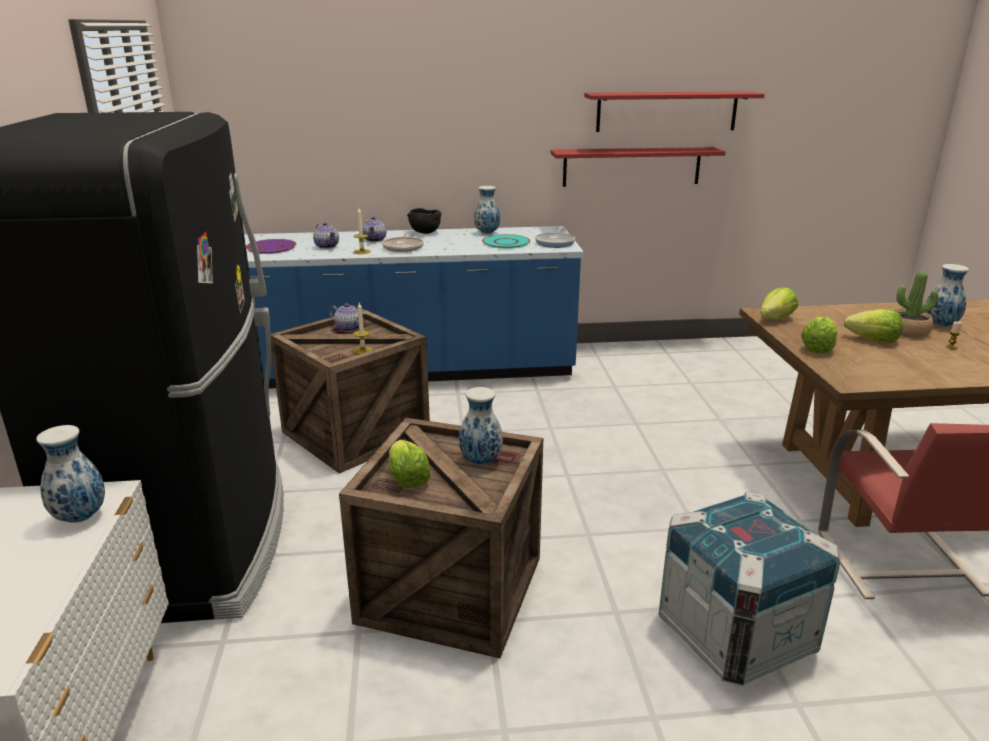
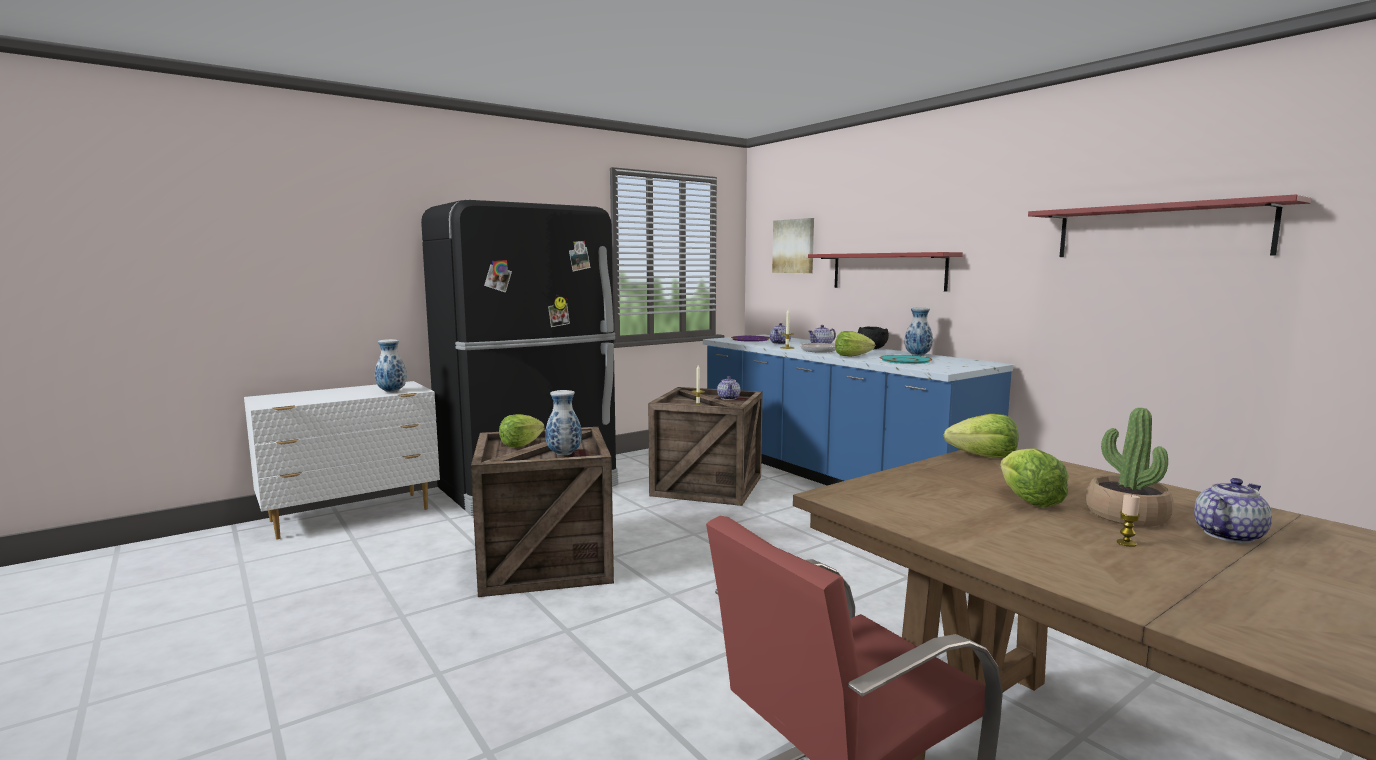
camera: 60 degrees right, 15 degrees down
(274, 119) = (794, 246): none -> picture
(555, 242) = (949, 367): frying pan -> none
(631, 166) = (1106, 301): red shelf -> red shelf (887, 271)
(735, 634) = (577, 698): crate -> none
(818, 348) = (923, 478): lettuce -> lettuce (852, 356)
(940, 325) = (1227, 535): vase -> teapot

